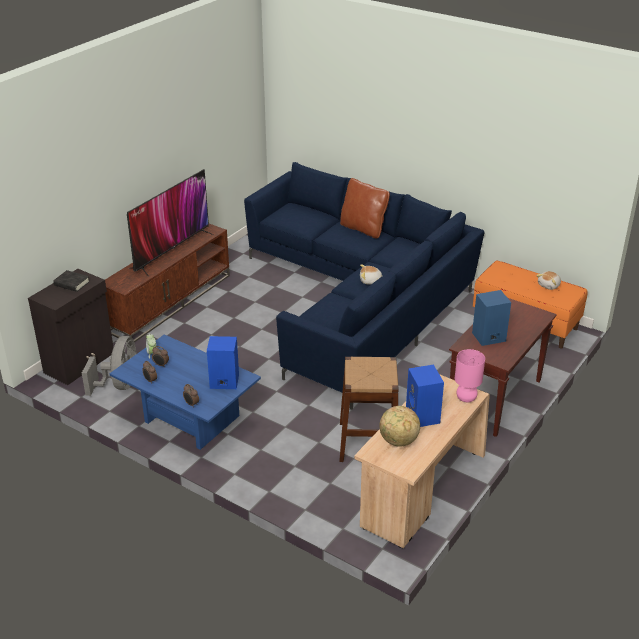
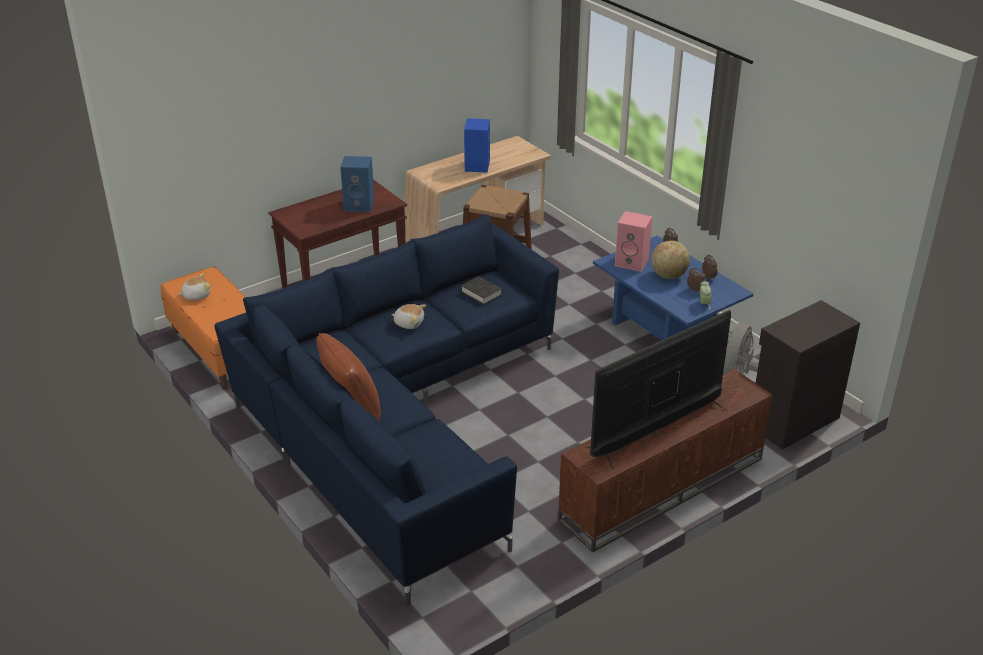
camera: 160 degrees left, 0 degrees up
(72, 284) = (805, 330): black book -> black book (481, 293)
(223, 382) = (632, 262): blue speaker -> pink speaker
(398, 441) = (510, 156): globe -> globe (668, 275)
(466, 398) = (429, 170): pink table lamp -> none

